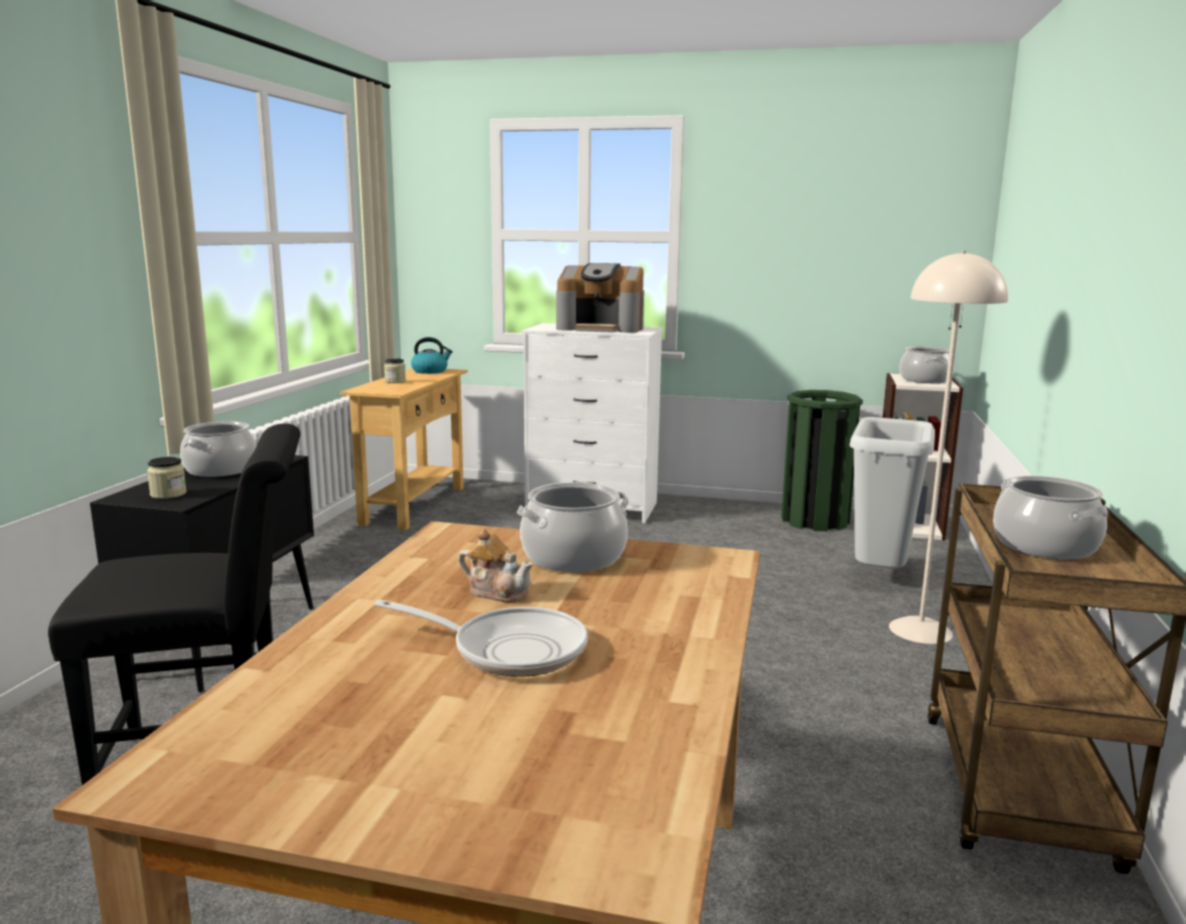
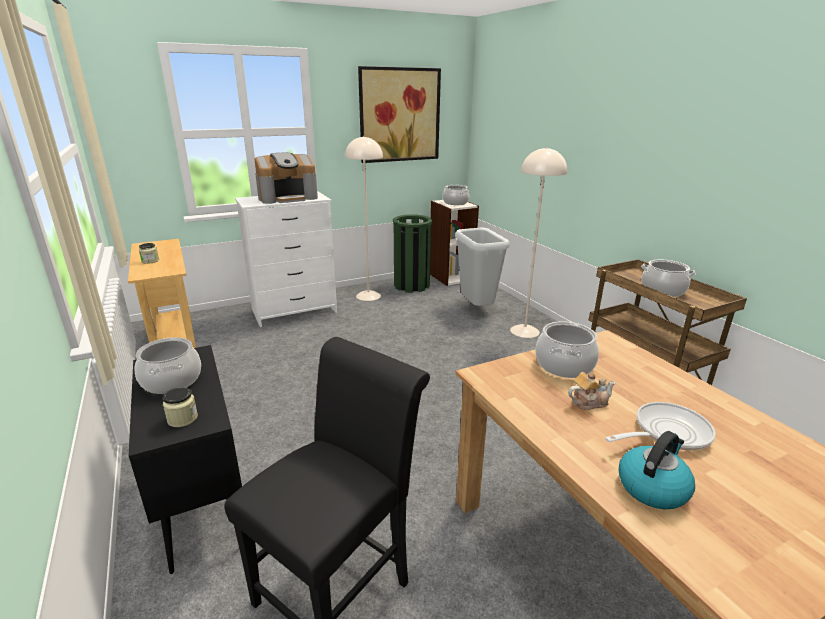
camera: 40 degrees left, 10 degrees up
(430, 371) = (155, 245): kettle -> kettle (652, 487)
(722, 516) = (368, 295): none -> beige floor lamp
(836, 217) = (399, 115): none -> picture

